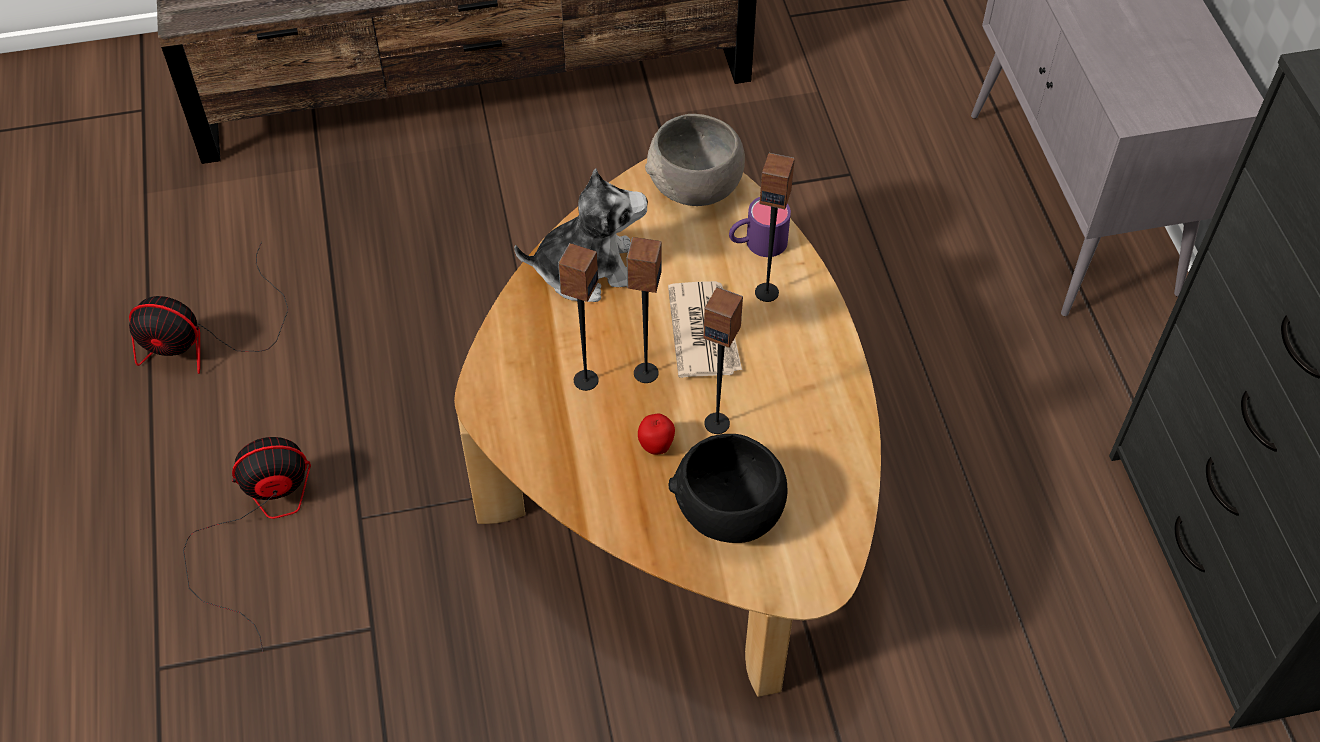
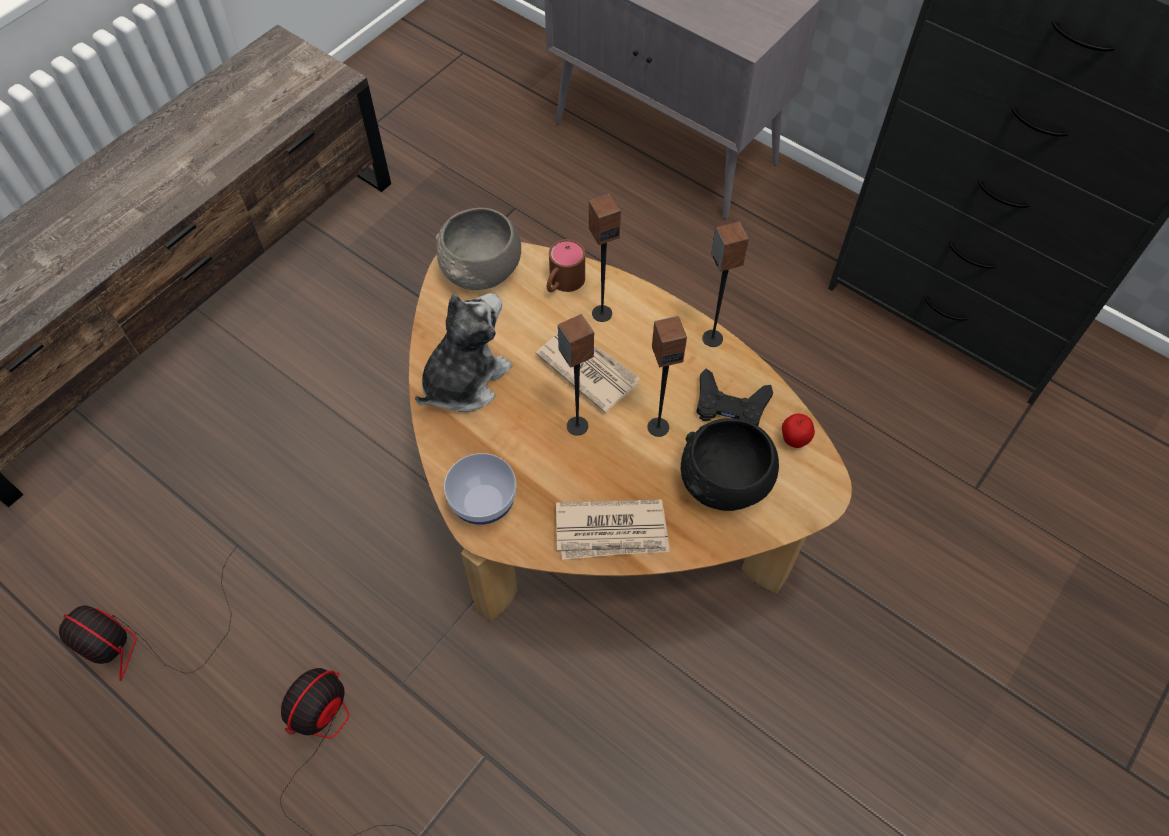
camera: 40 degrees left, 5 degrees up
(207, 337) = (147, 639): fan -> fan turned 60 degrees clockwise
(504, 380) = (483, 503): none -> bowl
(585, 380) = (541, 461): speaker -> speaker (712, 338)
(586, 480) = (612, 532): none -> newspaper
(656, 446) = (634, 472): apple -> apple (794, 440)
(757, 243) = (562, 283): purple mug -> brown mug
(803, 451) = (730, 406): none -> black game controller

